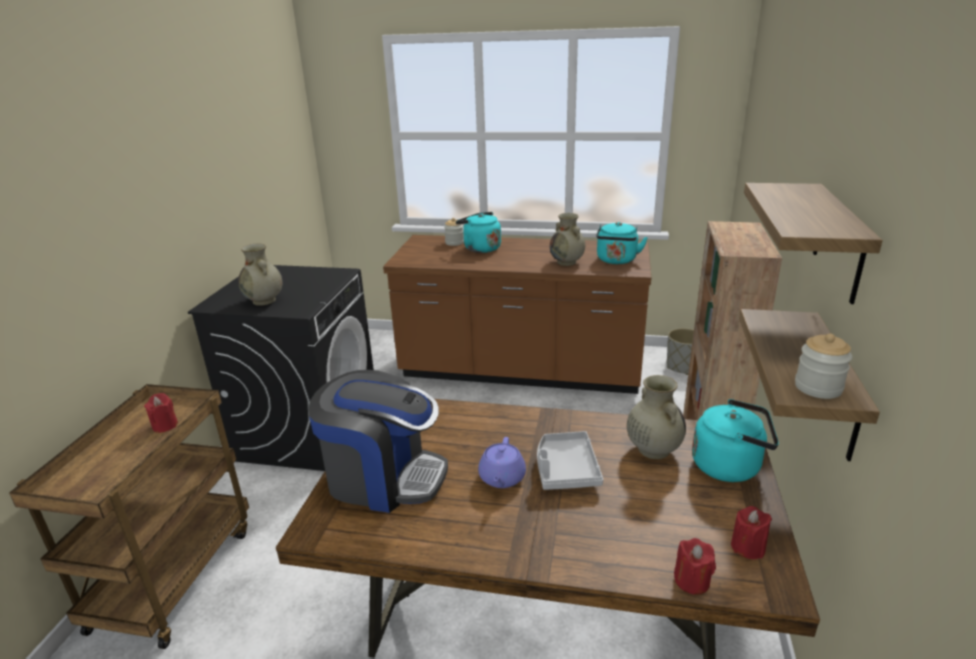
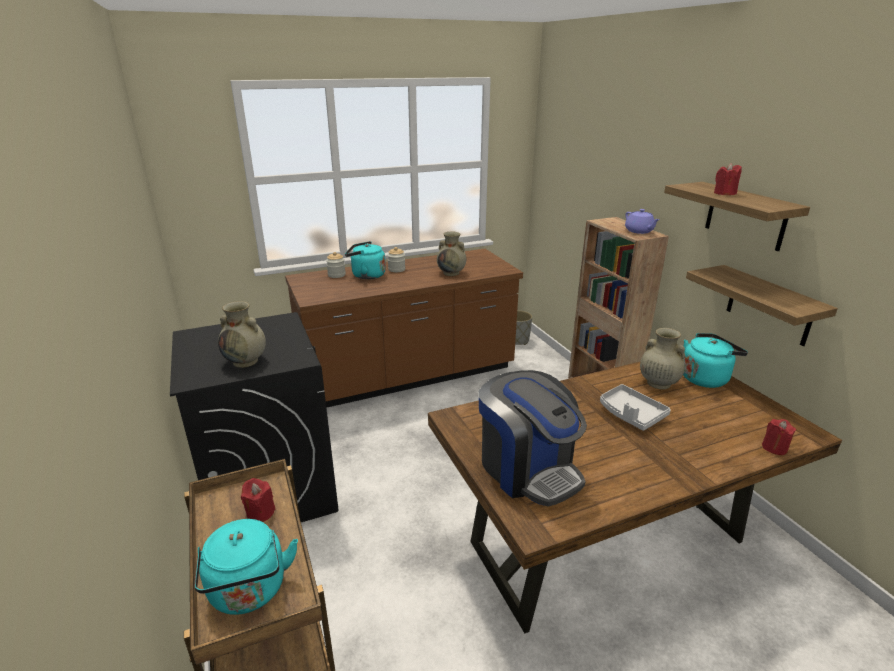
camera: 35 degrees left, 0 degrees up
(384, 477) = (528, 469): coffee machine -> coffee machine turned 75 degrees clockwise
(502, 478) = (603, 435): purple teapot -> purple teapot (639, 231)
(616, 260) = (484, 265): turquoise kettle -> turquoise kettle (249, 592)
(747, 547) = (771, 418): red candle -> red candle (724, 193)
(818, 387) = (797, 303): jar -> jar (396, 269)

